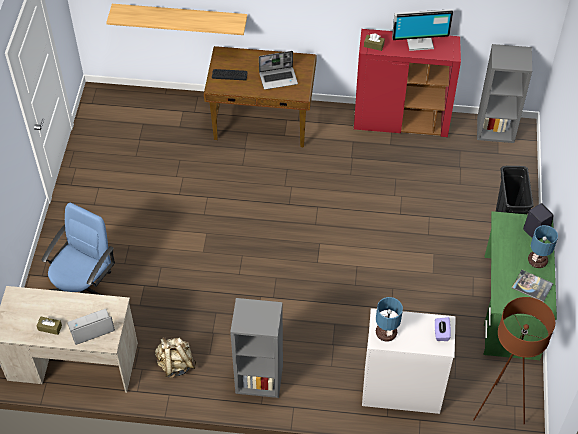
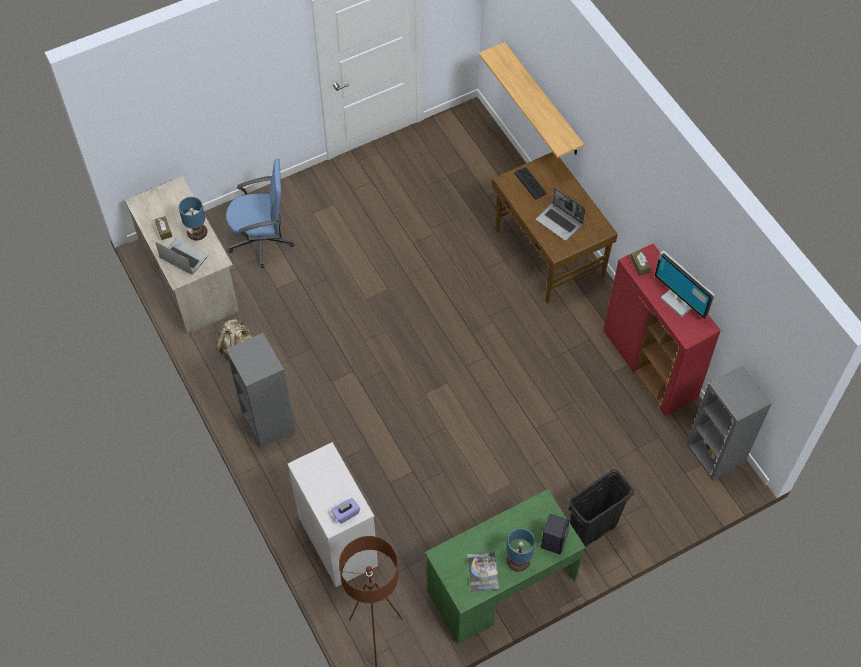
camera: 55 degrees right, 5 degrees up
(386, 333) = (313, 470): table lamp -> table lamp (197, 234)

